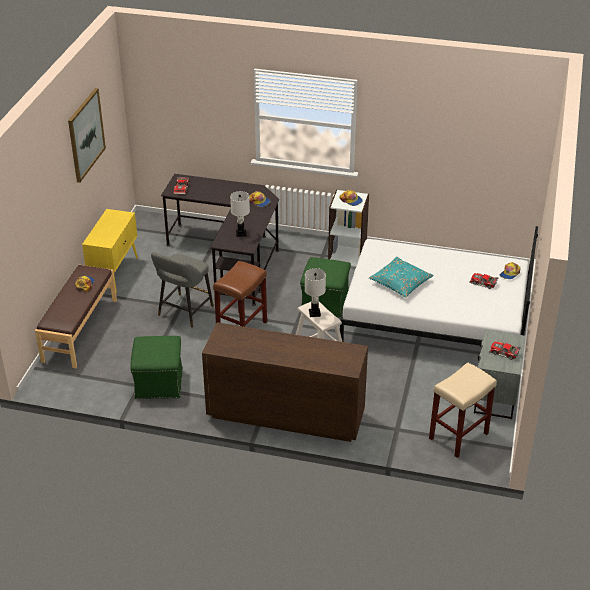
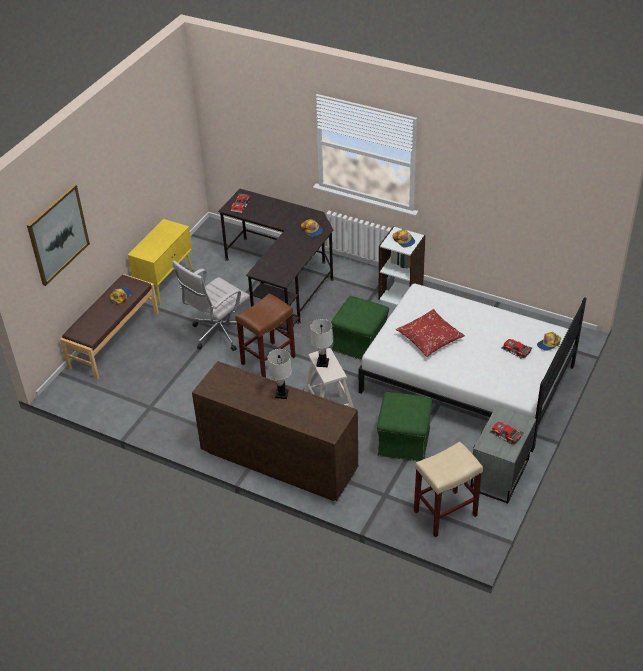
camera: 15 degrees right, 5 degrees up
(86, 134) = (138, 147): picture -> picture (58, 234)
(159, 383) = (169, 407): green ottoman -> green ottoman (404, 441)
(184, 312) = (218, 335): grey stool -> white office chair
(241, 233) = (281, 263): white table lamp -> white table lamp (282, 394)
(400, 282) = (429, 338): turquoise pillow -> red pillow

